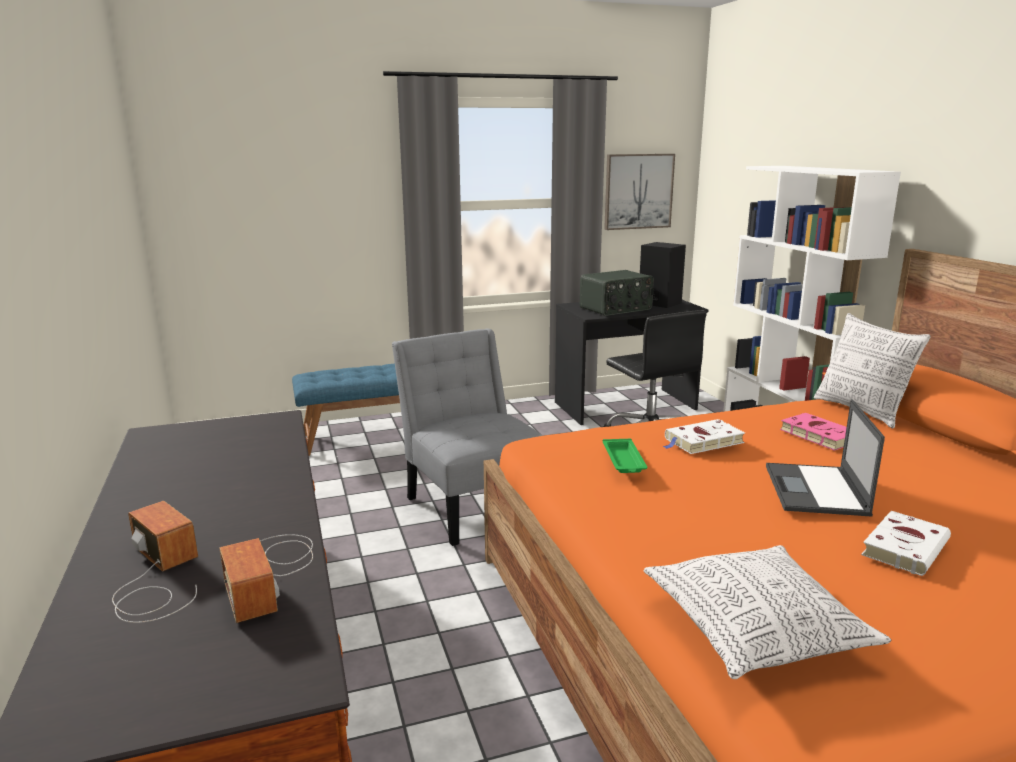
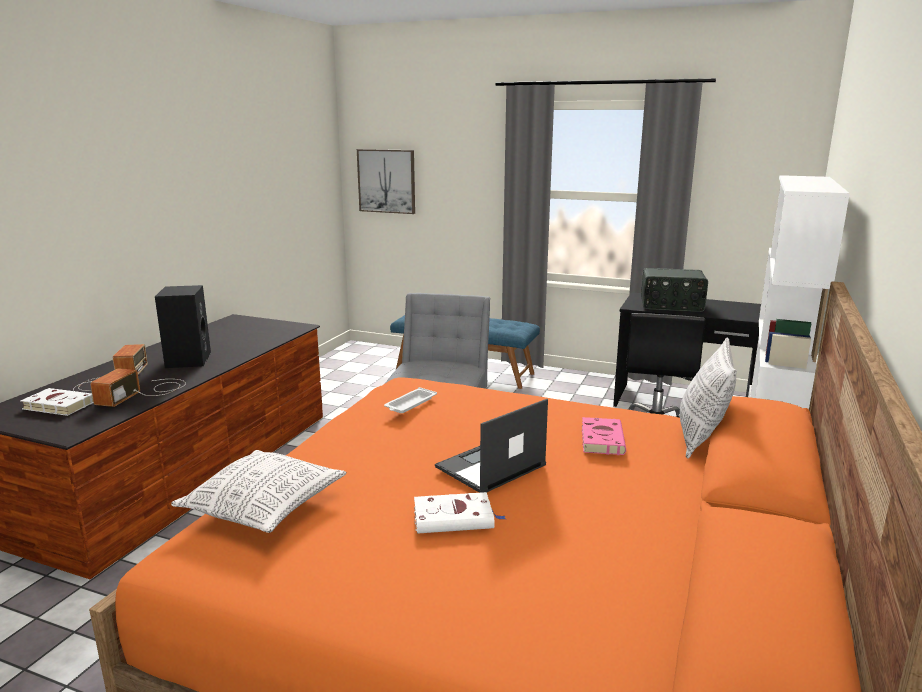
camera: 40 degrees right, 0 degrees up
(624, 460) = (410, 404): green tray -> white tray
(638, 191) = (743, 193): picture -> picture (387, 181)
(658, 303) = (726, 308): black speaker -> black speaker (187, 360)
(702, 441) = (492, 412): white book -> white book (57, 405)

